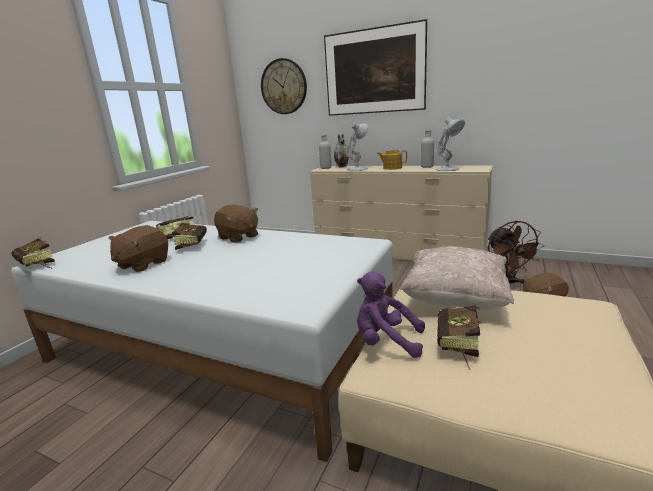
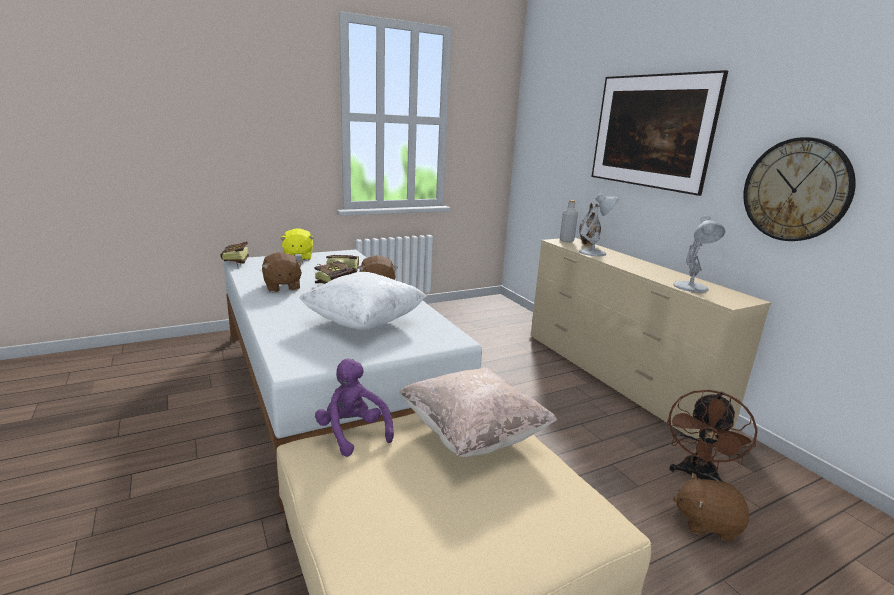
camera: 35 degrees right, 0 degrees up
(103, 241) = (298, 257): none -> yellow plush toy
(143, 264) = (282, 287): brown plush toy -> brown plush toy turned 90 degrees counterclockwise
(282, 258) = (364, 322): none -> white pillow
(284, 86) = (557, 132): wall clock -> wall clock (796, 190)
(392, 168) = (632, 263): teapot -> none
(427, 167) = (677, 275): grey bottle -> none
(457, 348) = (385, 469): book -> none

